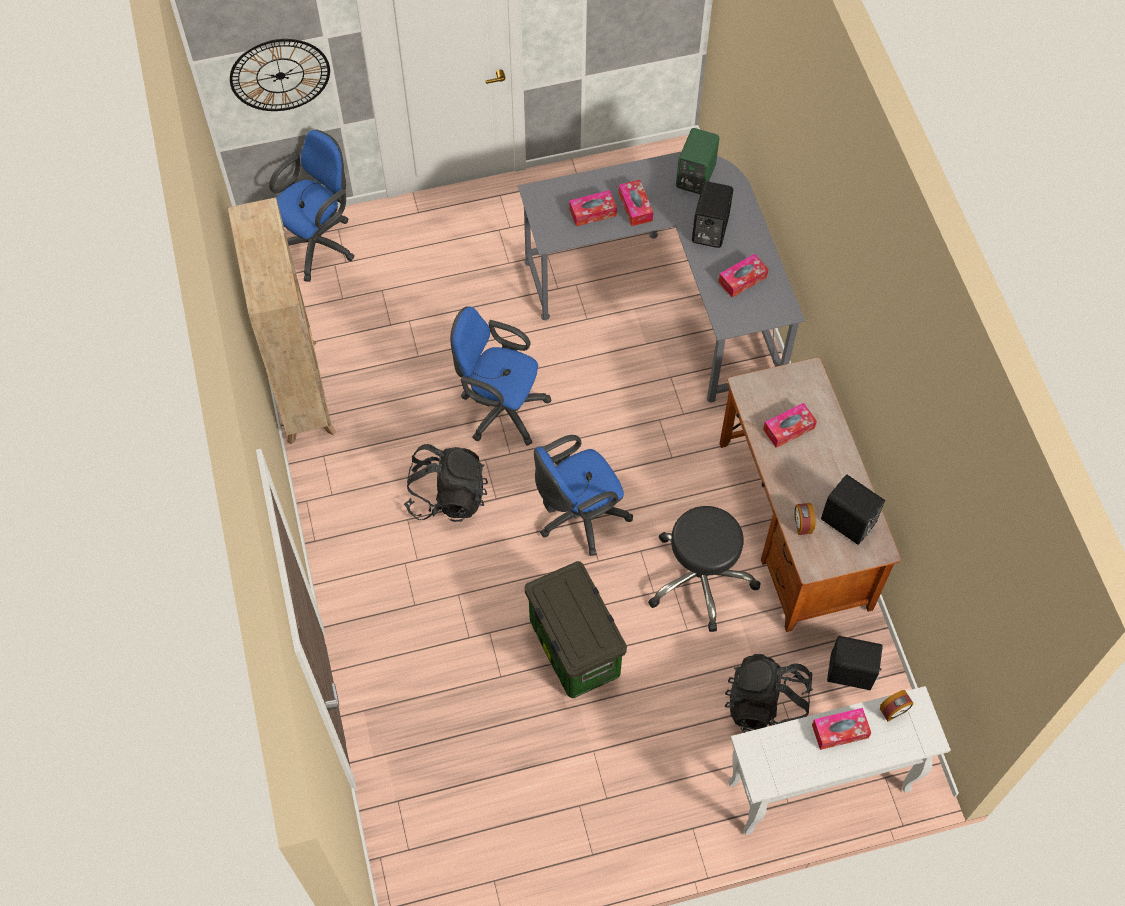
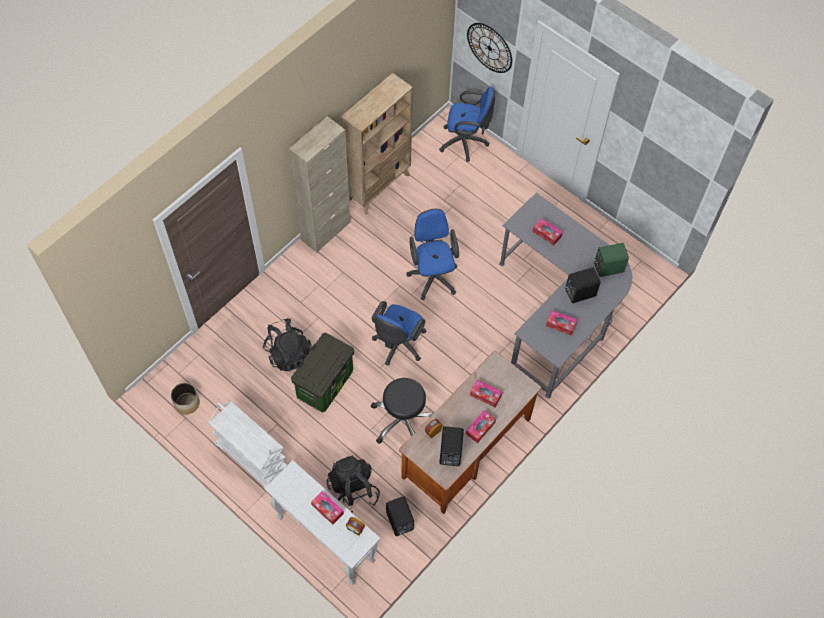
camera: 55 degrees right, 0 degrees up
(321, 502) = (326, 231): none -> beige cabinet
(447, 496) = (367, 281): black backpack -> black backpack (288, 353)
(470, 864) = (187, 403): none -> planter
(578, 517) = (398, 345): blue office chair -> blue office chair turned 90 degrees counterclockwise
(625, 818) = (251, 457): none -> white cart
(635, 207) = (566, 251): tissue box -> tissue box (480, 428)

